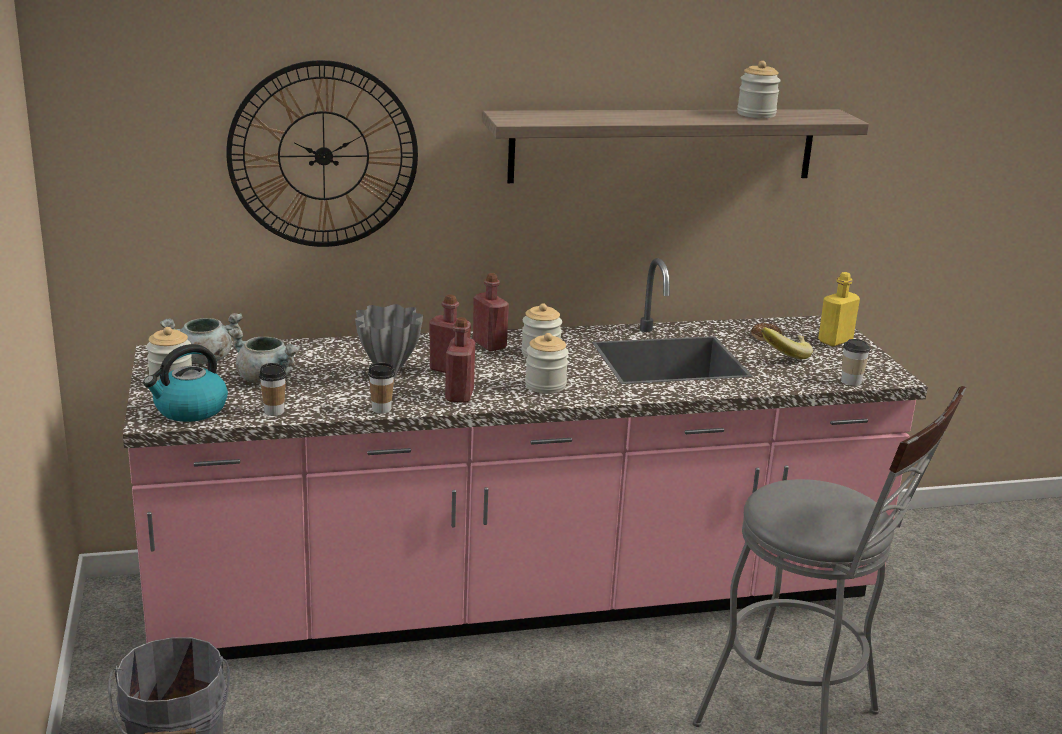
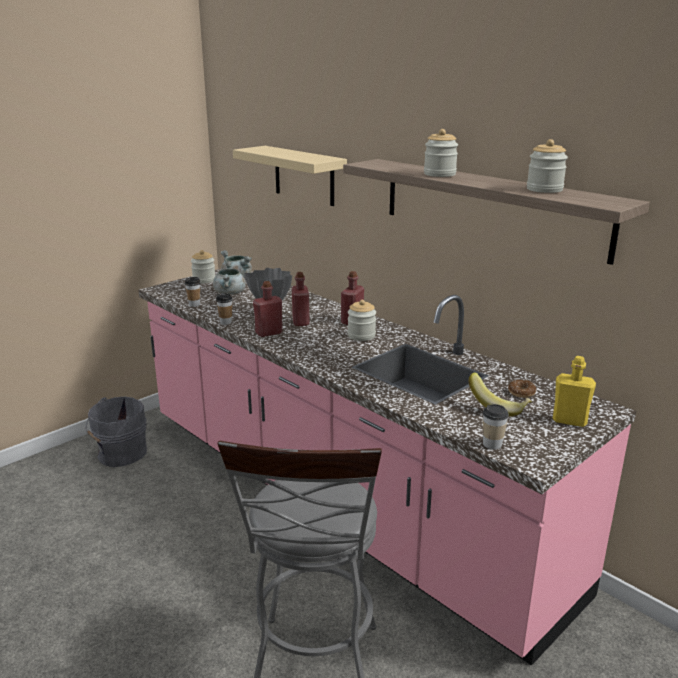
camera: 60 degrees right, 0 degrees up
(190, 410) = (176, 291): kettle -> none
(323, 156) = (304, 175): wall clock -> beige shelf
(545, 385) = (314, 348): jar -> jar (439, 174)

